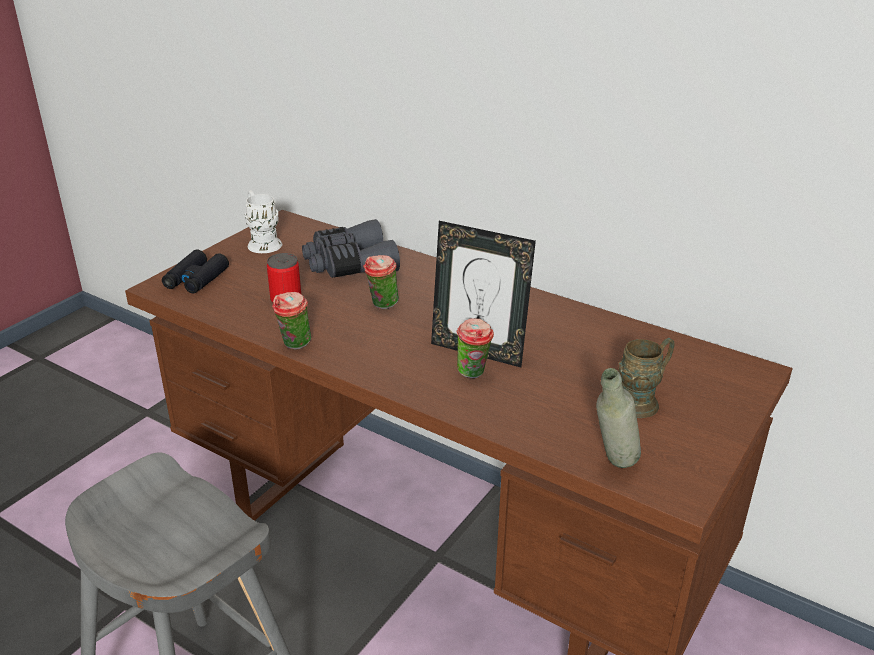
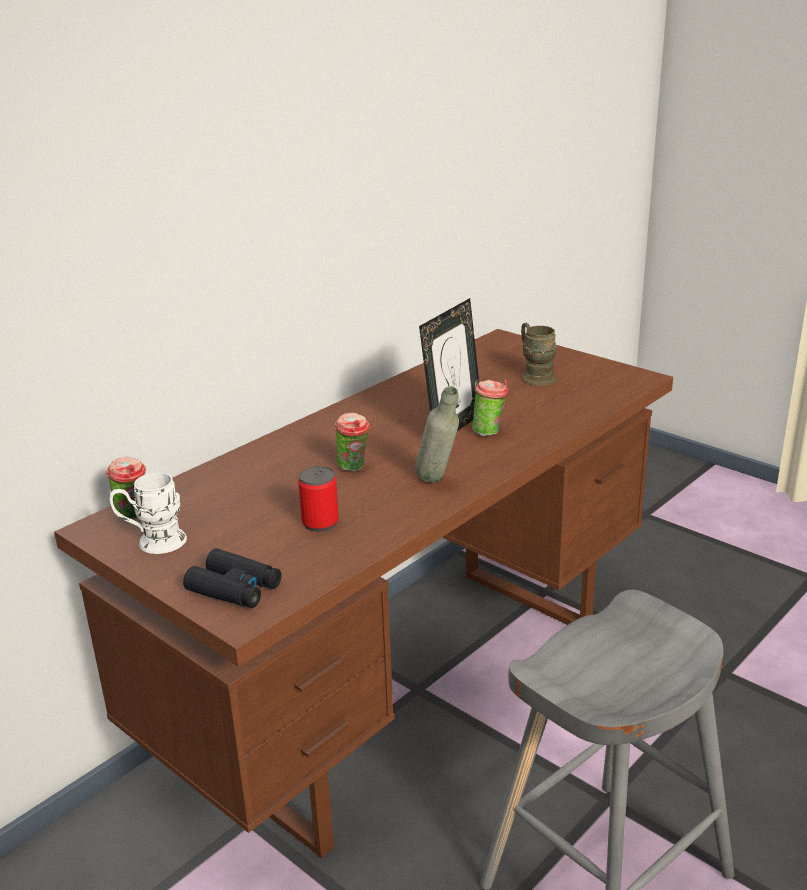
camera: 80 degrees left, 5 degrees down
(294, 346) = (421, 516): cup -> cup (133, 515)
(349, 265) = (252, 484): grey binoculars -> none
(612, 468) = (615, 394): grey bottle -> grey bottle (438, 483)

